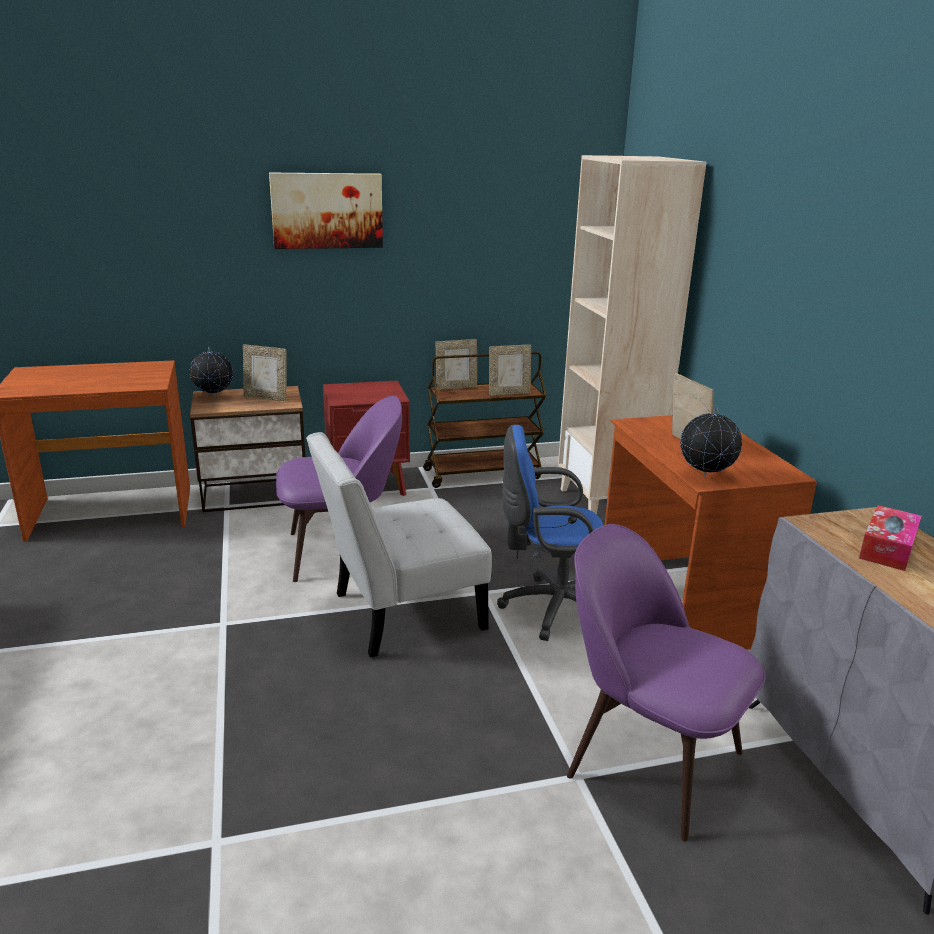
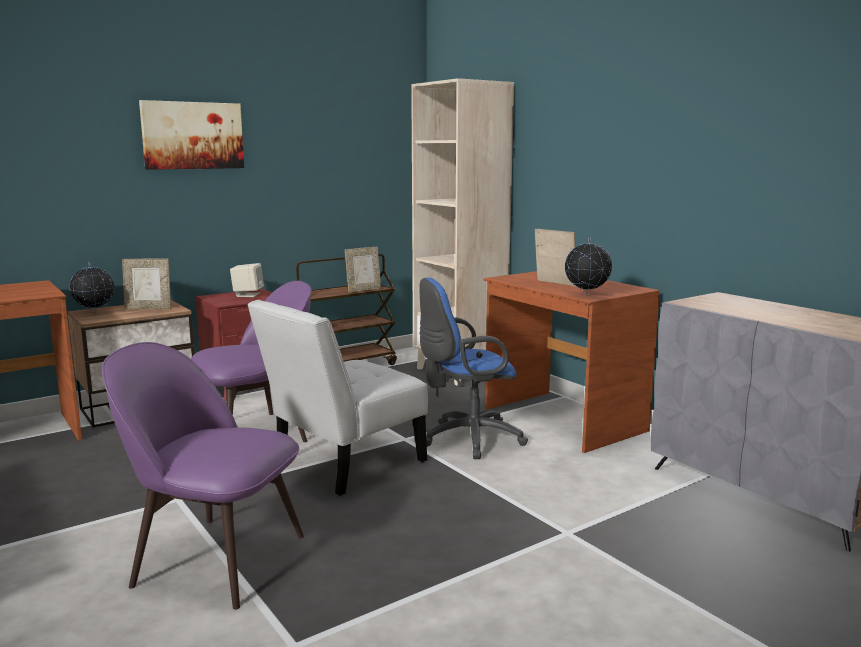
camera: 20 degrees left, 10 degrees down
(374, 389) = (248, 295): none -> beige speaker
(456, 387) = (315, 291): picture frame -> none
(648, 759) = (610, 512): purple chair -> purple chair (214, 558)
(887, 548) = (744, 306): tissue box -> none

